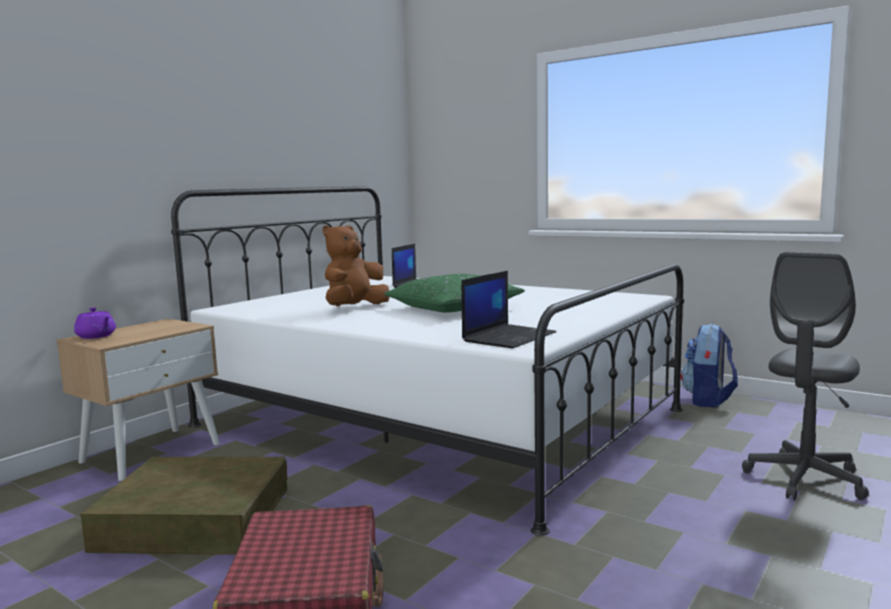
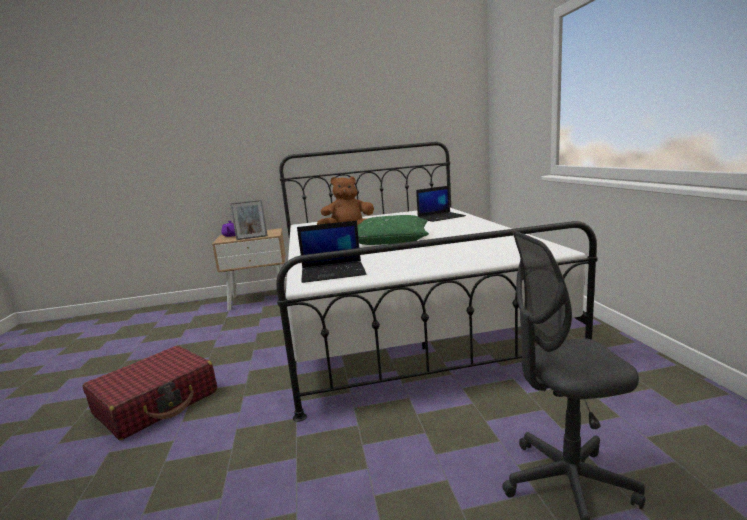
camera: 45 degrees right, 5 degrees up
(165, 333) = (252, 238): none -> picture frame
(195, 518) = (211, 339): brown storage box -> none
(708, 400) = (643, 366): backpack -> none

